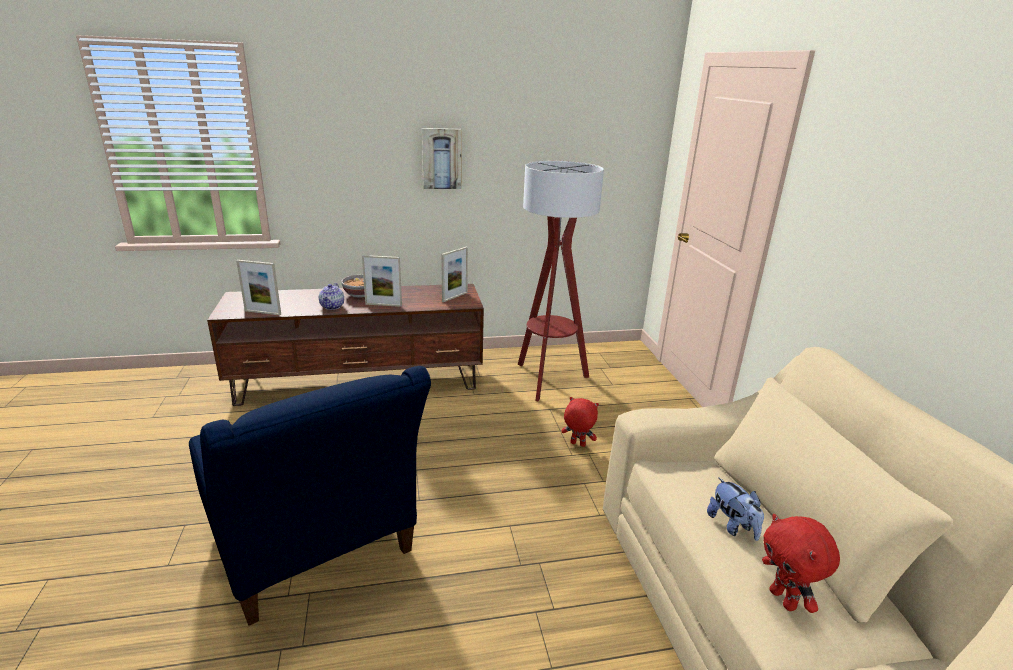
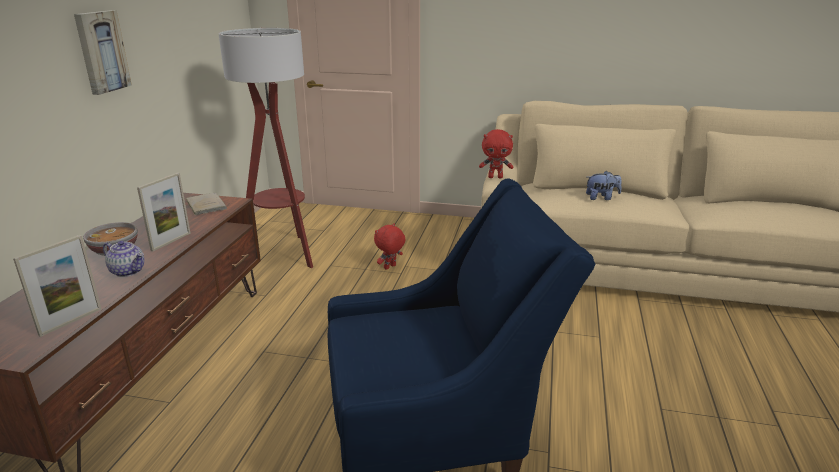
camera: 65 degrees left, 0 degrees up
(455, 297) = (206, 205): picture frame -> beige book
(784, 600) = (653, 205): red plush toy -> red plush toy (495, 177)

